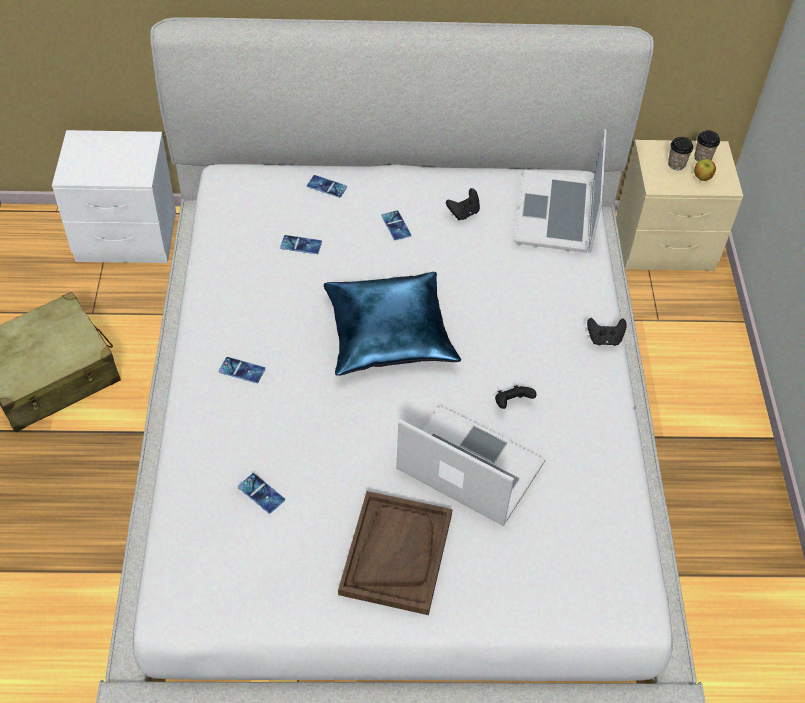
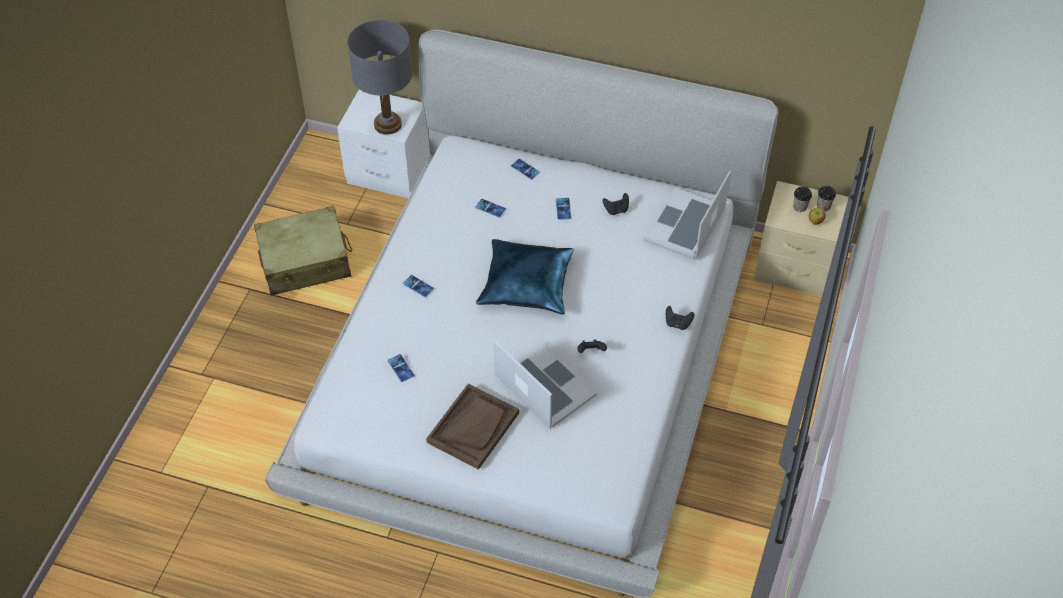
camera: 20 degrees right, 0 degrees up
(121, 168) = (388, 125): none -> grey table lamp

